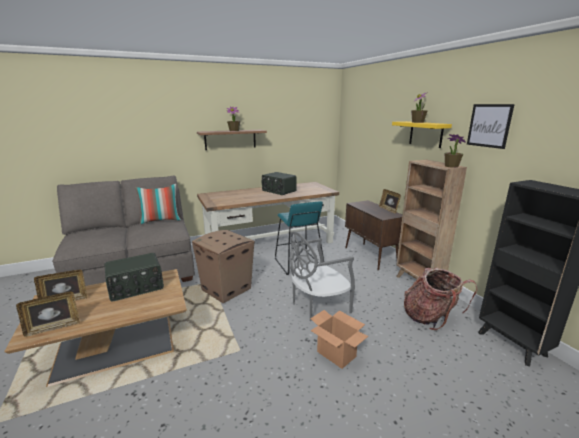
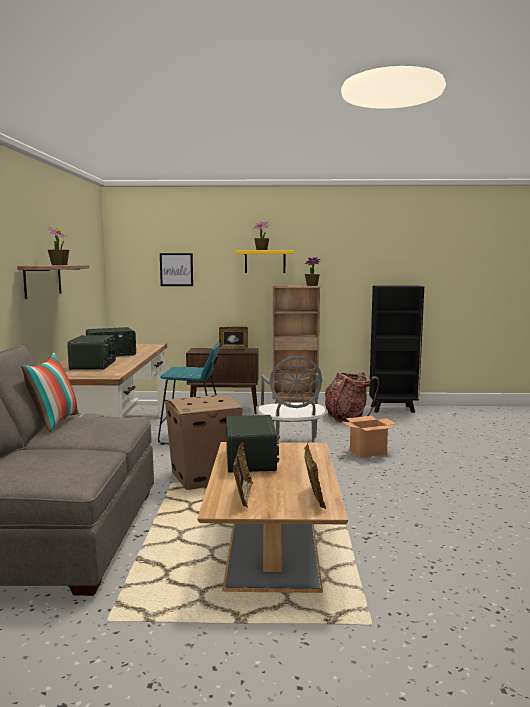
camera: 65 degrees left, 10 degrees down
(241, 195) = (94, 365): none -> radio
(489, 125) = (329, 249): picture -> picture (176, 269)

